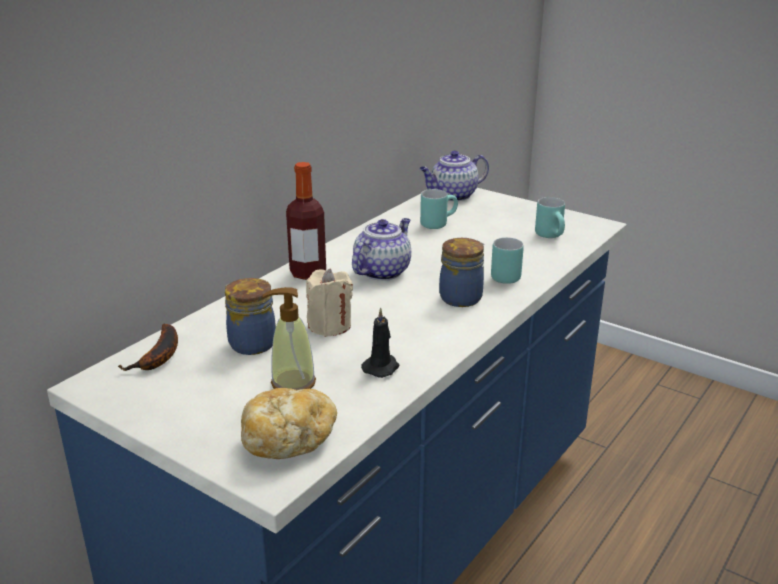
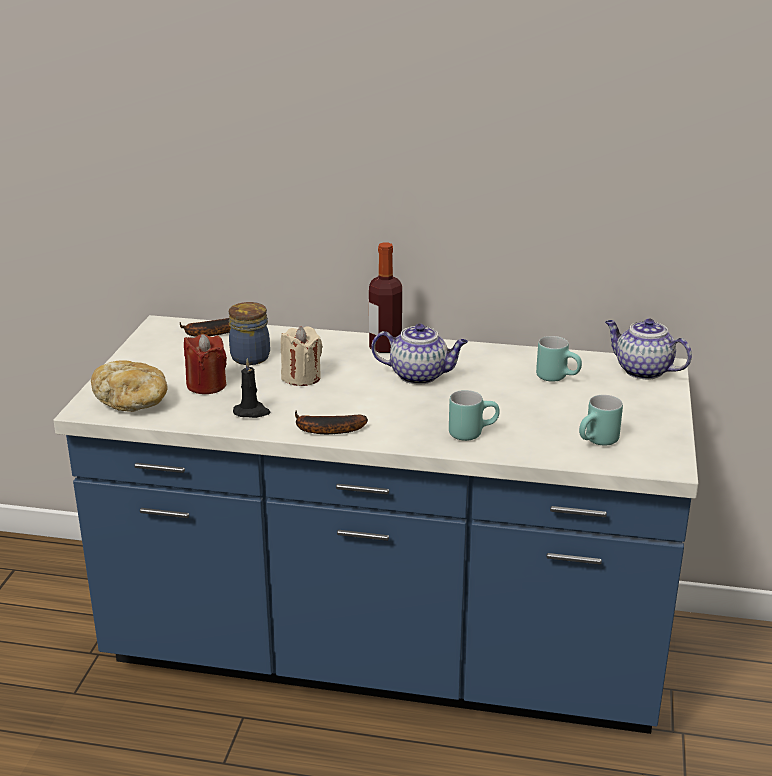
camera: 65 degrees right, 0 degrees up
(293, 383) = (206, 385): soap dispenser -> red candle
(451, 336) = (324, 430): none -> banana
(462, 297) = (403, 421): jar -> none

